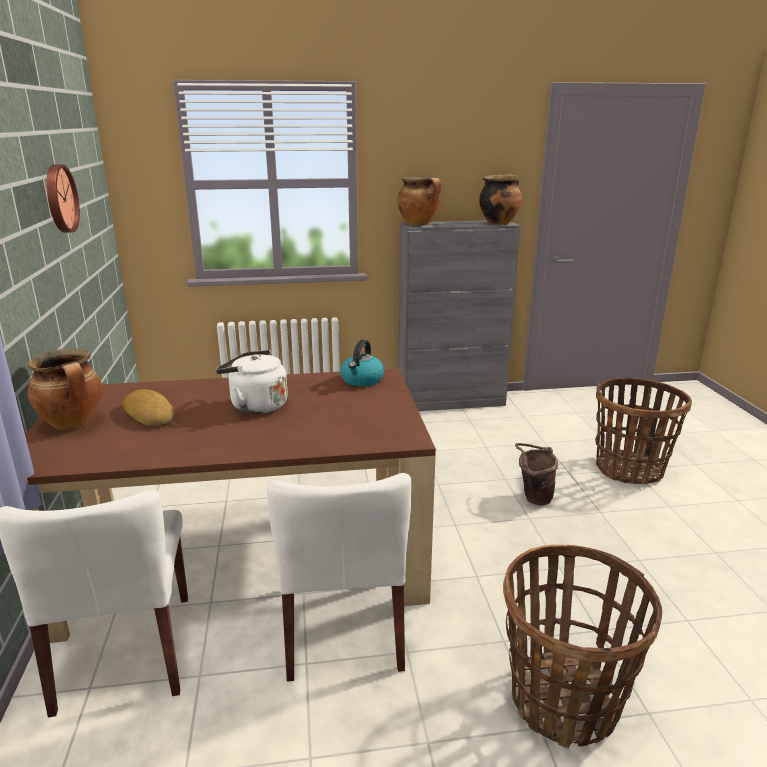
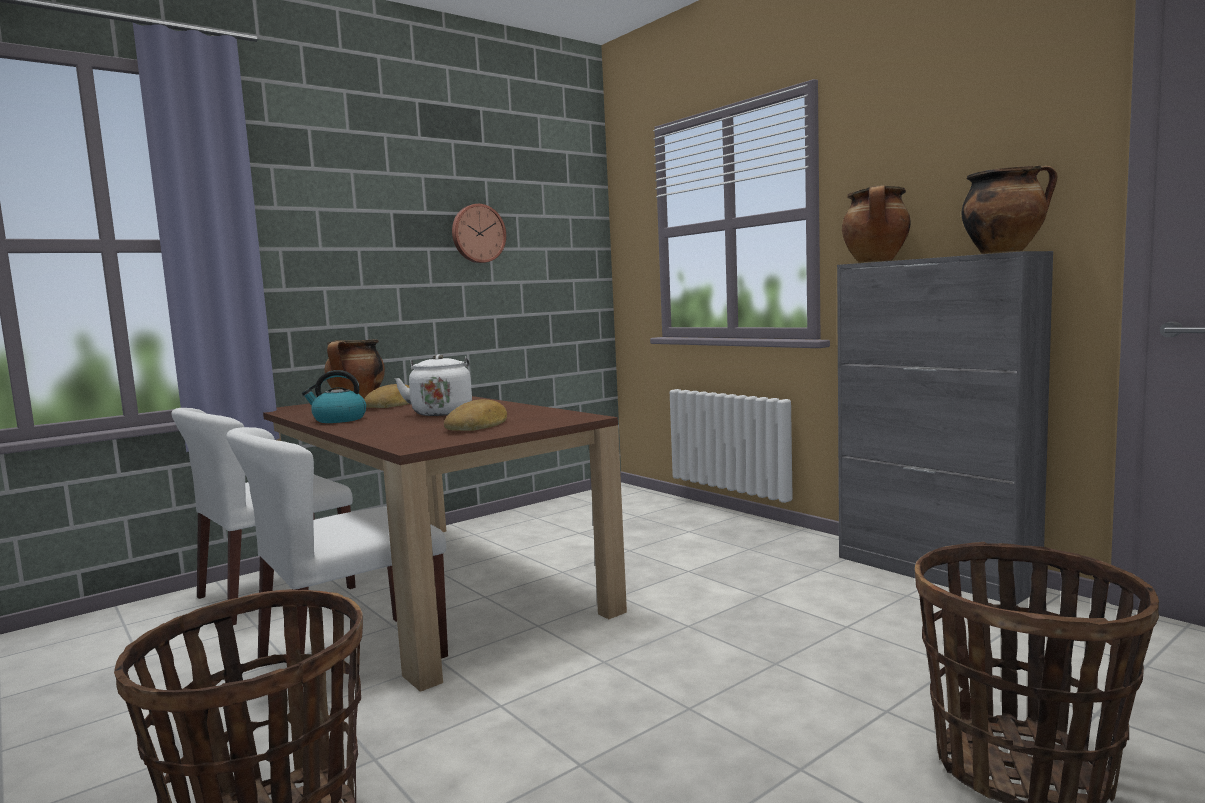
camera: 60 degrees right, 15 degrees down
(354, 406) = (478, 425): none -> bread
(362, 380) = (555, 416): kettle -> kettle (338, 420)
(533, 498) = (752, 697): brown bucket -> none

